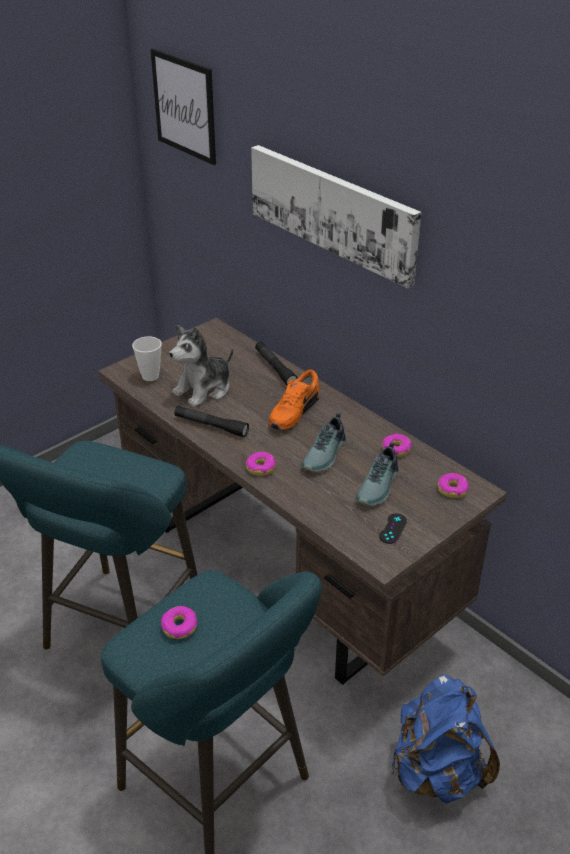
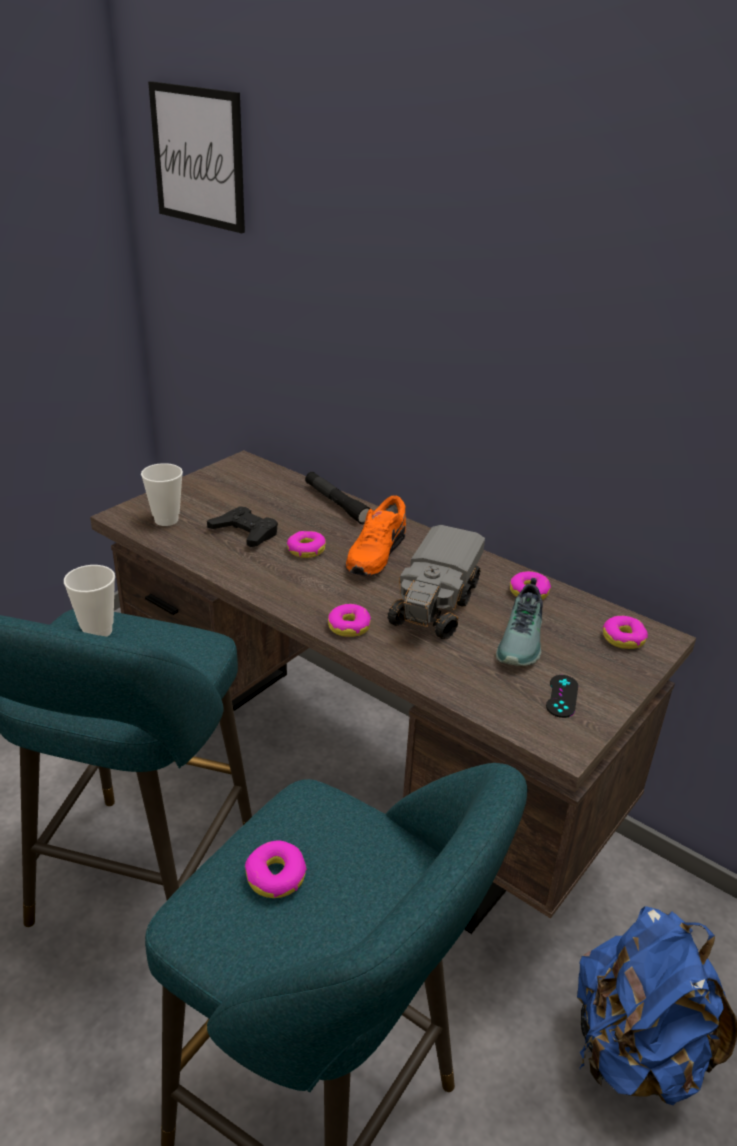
camera: 10 degrees left, 5 degrees down
(94, 460) = (97, 631): none -> cup
(204, 389) = (245, 532): plush toy -> black game controller
(211, 426) = (265, 577): black flashlight -> none
(244, 406) = (306, 550): none -> donut
(326, 454) = (436, 604): shoe -> toy truck
(333, 211) = (425, 268): picture -> none

